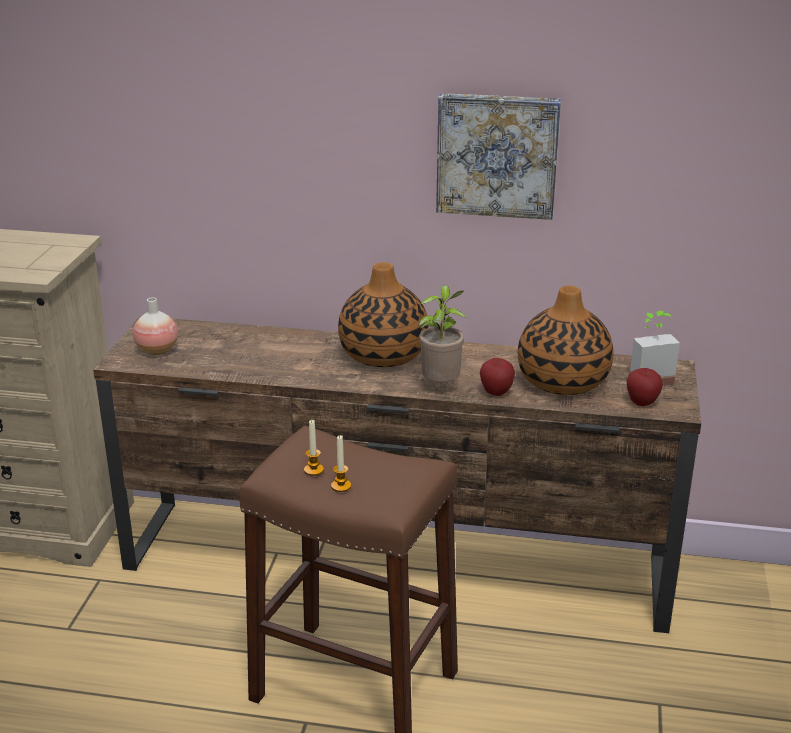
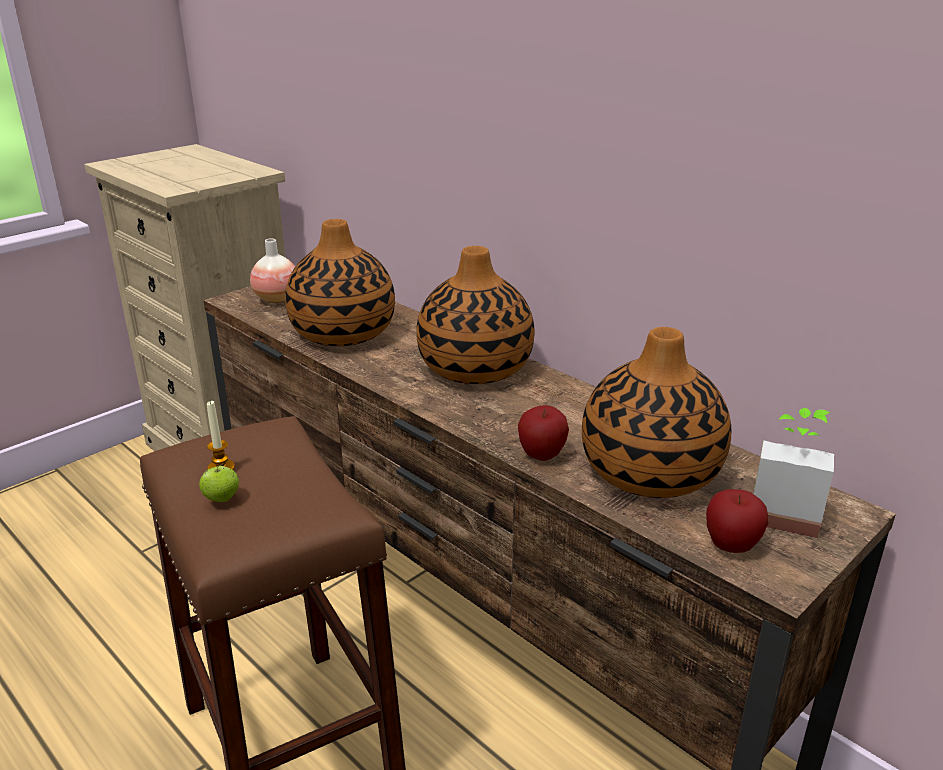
camera: 35 degrees right, 0 degrees up
(254, 359) = (343, 333): none -> vase
(341, 486) = (221, 499): candle -> apple
(441, 386) = (488, 424): potted plant -> none
(497, 154) = (648, 118): picture -> none

